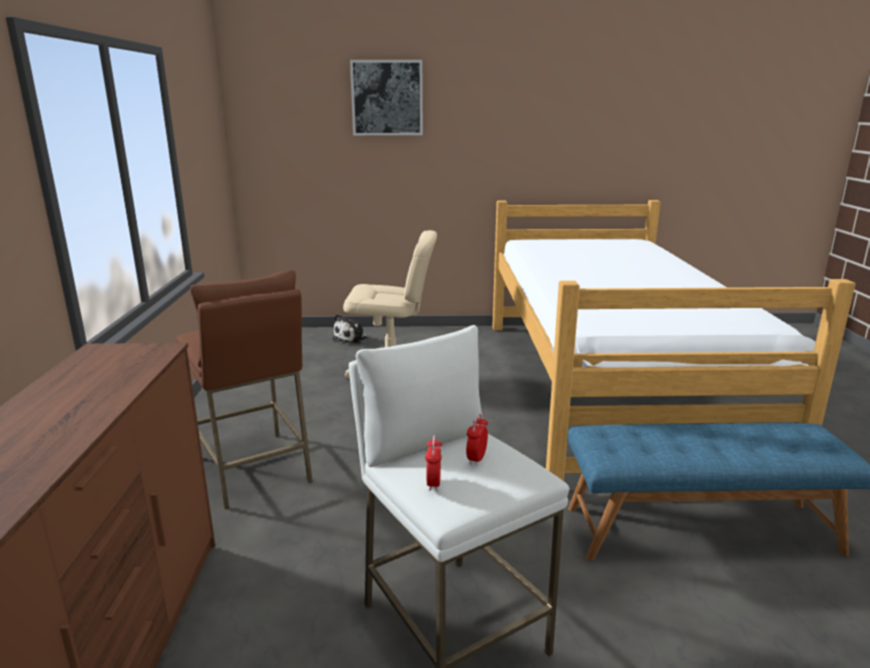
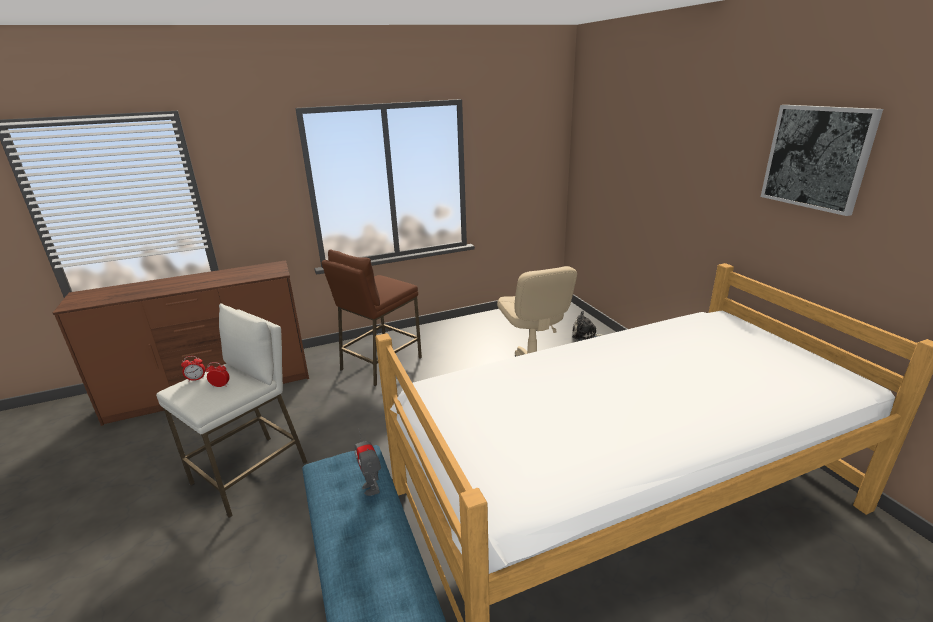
camera: 70 degrees right, 5 degrees up
(387, 98) = (659, 134): picture -> picture (817, 157)
(657, 430) = (371, 488): none -> toy robot

